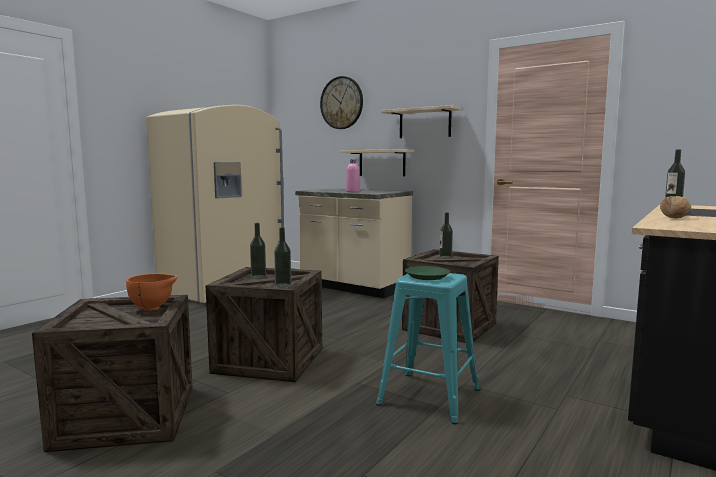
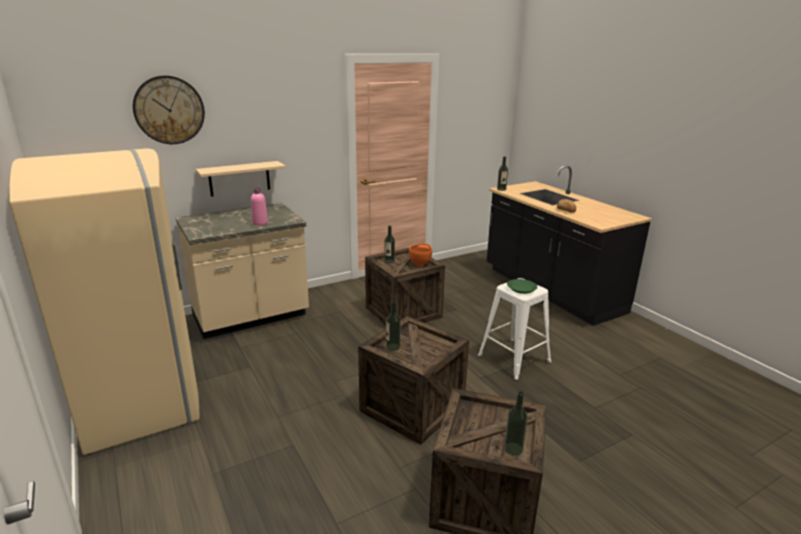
camera: 65 degrees left, 15 degrees up
(153, 308) = (477, 411): orange bowl -> orange bowl (420, 264)
(283, 285) = (434, 341): bottle -> bottle (513, 449)
(425, 123) = (287, 133): beige shelf -> none
(427, 396) = (514, 359): turquoise stool -> white stool

